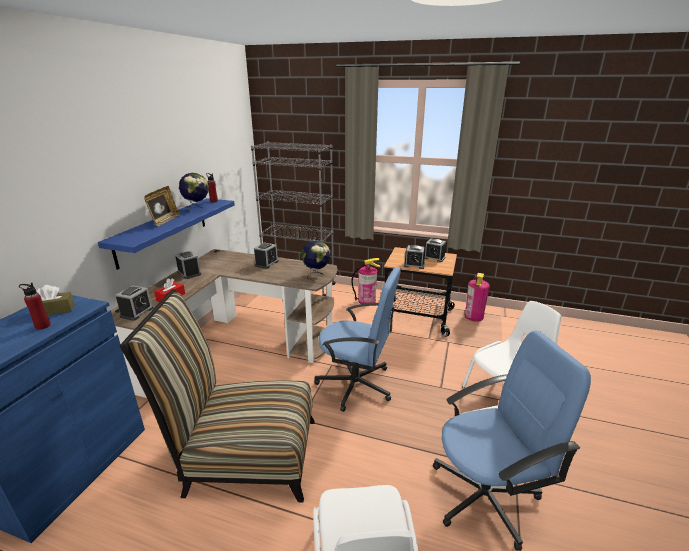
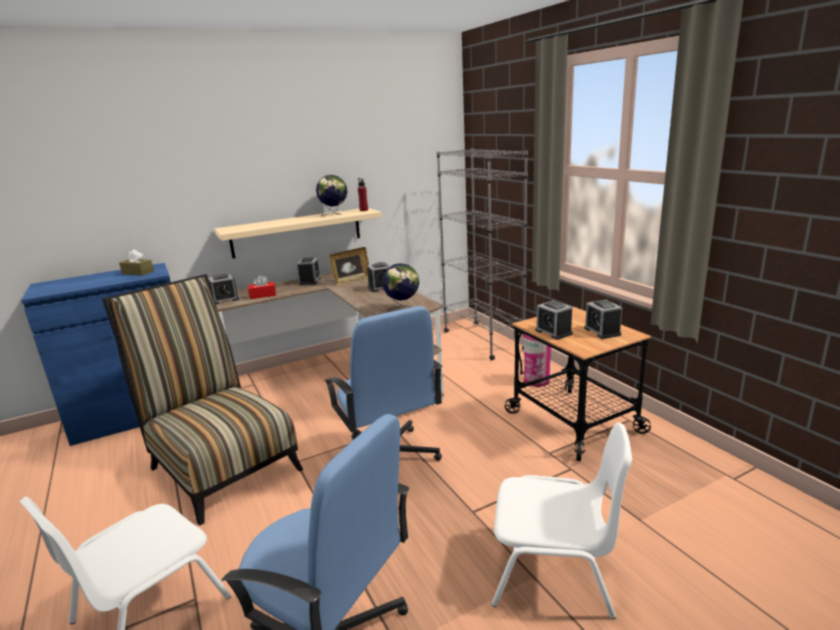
camera: 45 degrees right, 5 degrees down
(43, 326) = (114, 279): red bottle -> none
(163, 230) = (297, 232): blue shelf -> beige shelf
(164, 221) = (287, 220): picture frame -> picture frame (352, 281)
(474, 316) = (670, 456): fire extinguisher -> none

